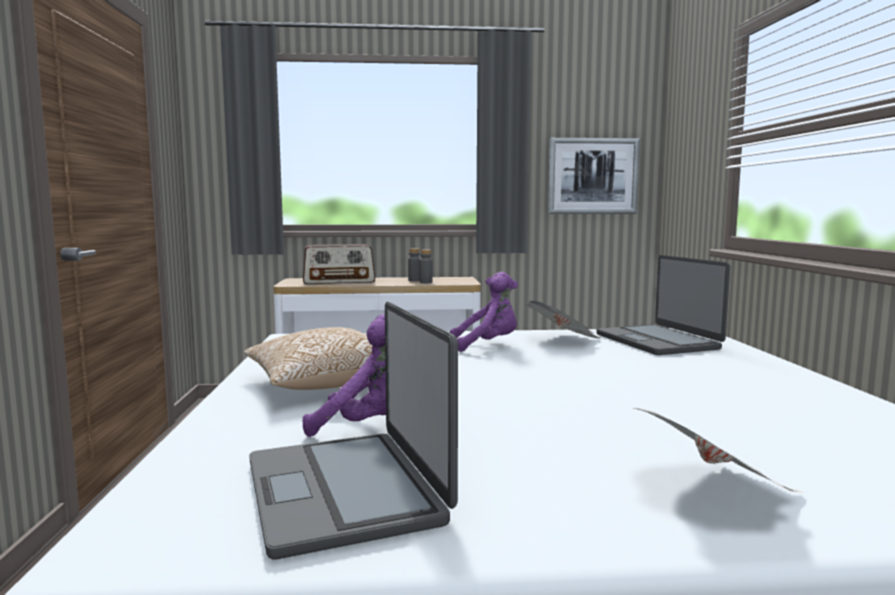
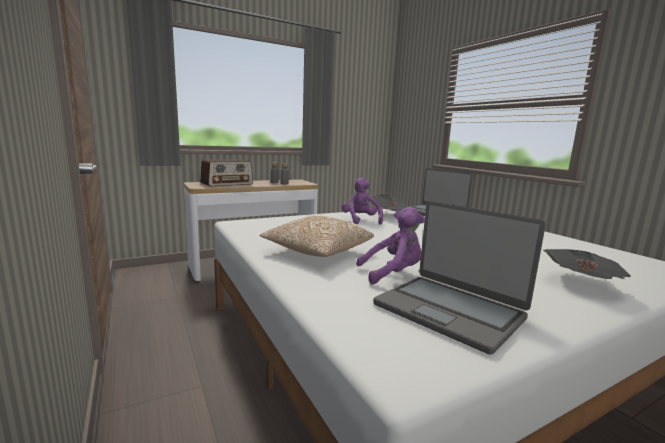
camera: 25 degrees left, 5 degrees up
(487, 345) = (360, 220): purple plush toy -> purple plush toy turned 75 degrees counterclockwise
(593, 176) = (360, 122): picture -> none

